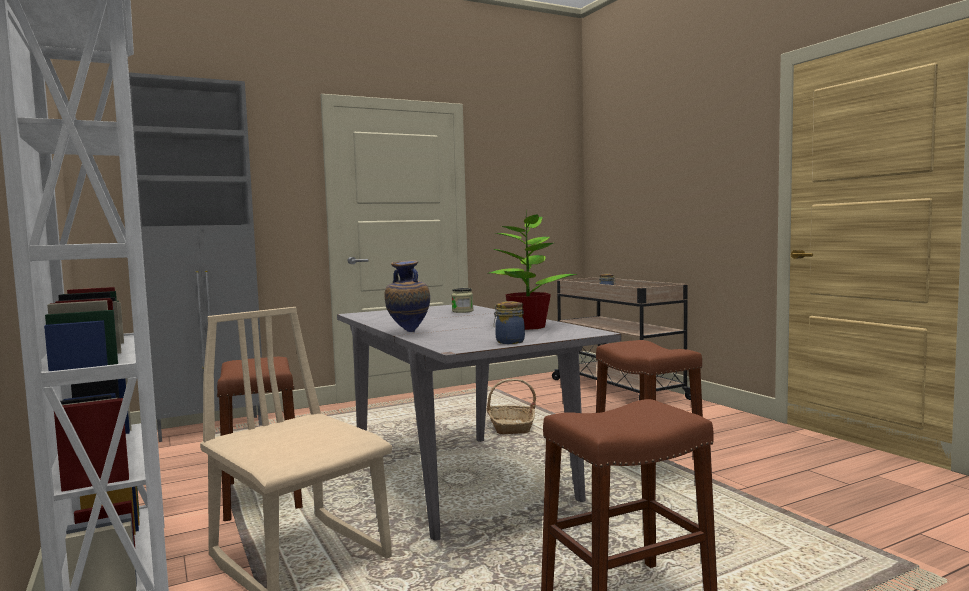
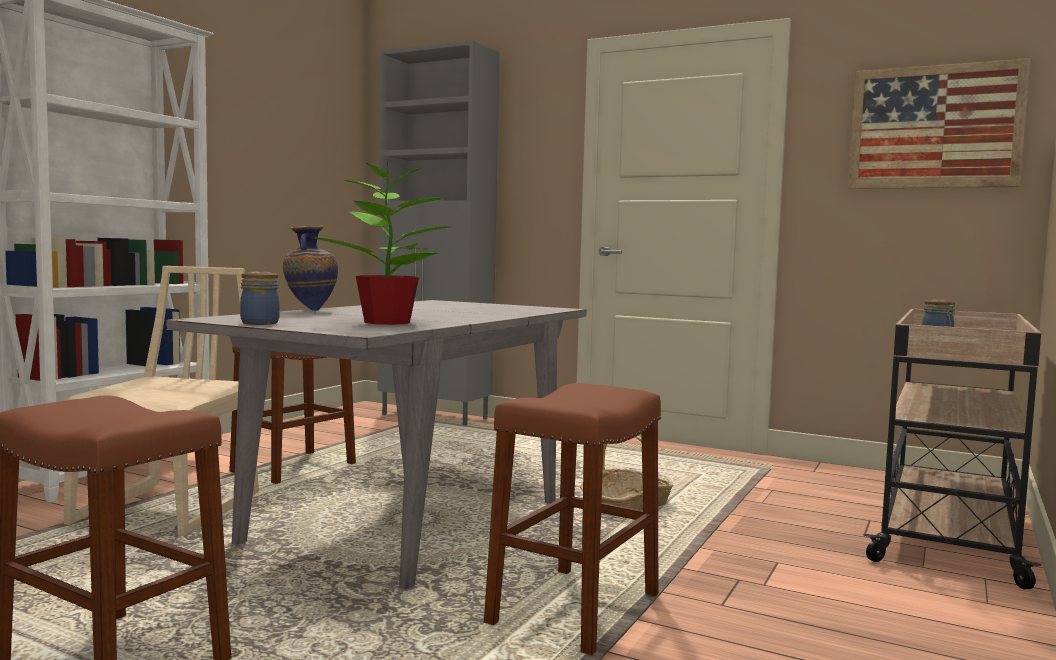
camera: 55 degrees right, 0 degrees up
(462, 311) = (502, 310): jar -> none
(538, 178) = (934, 127): none -> picture

